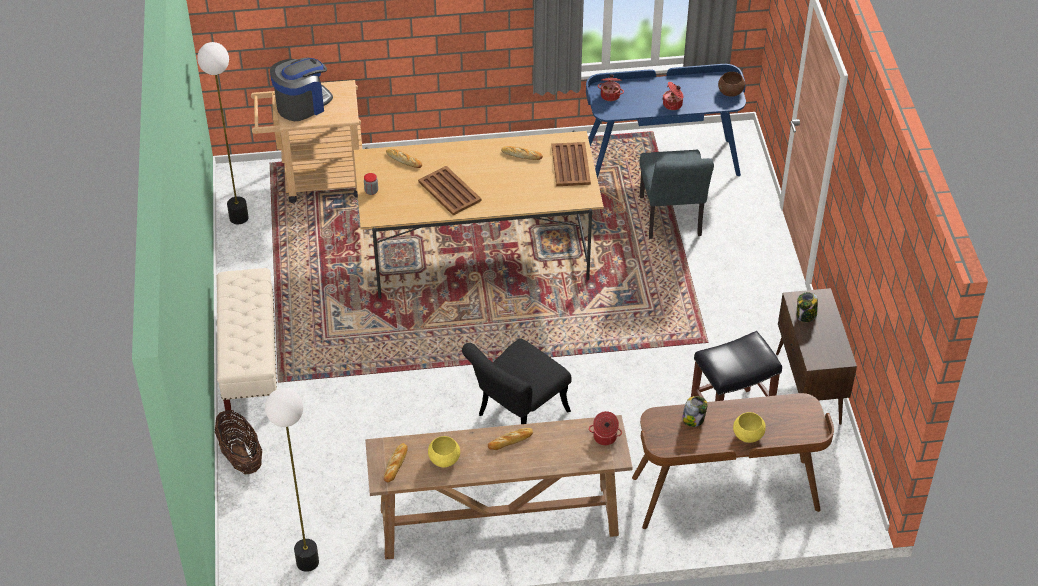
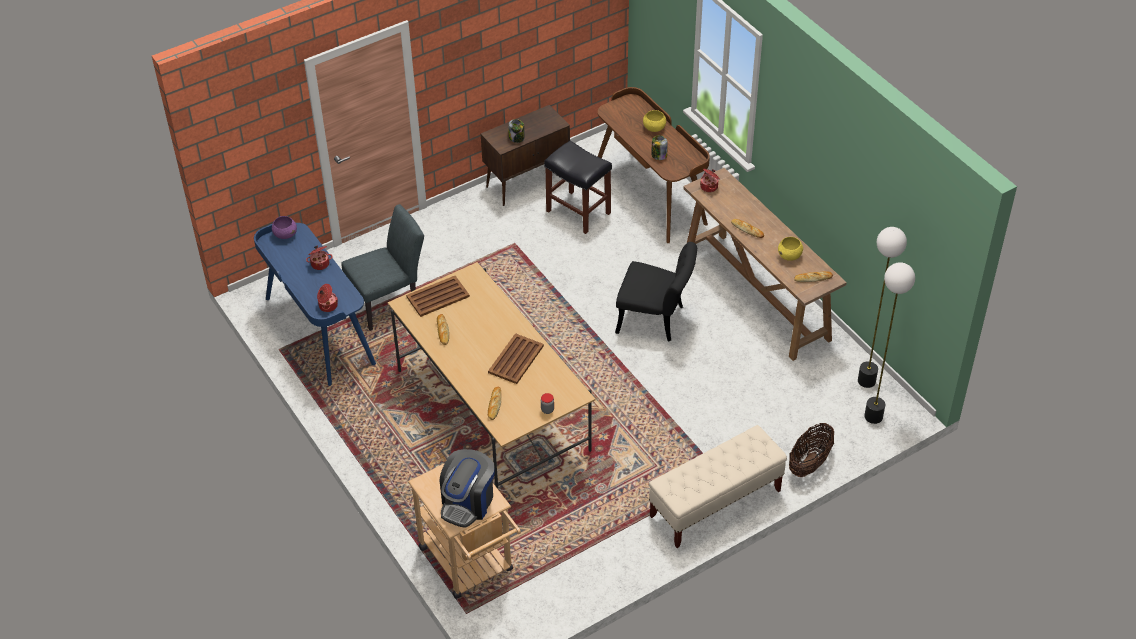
camera: 115 degrees left, 0 degrees up
(238, 217) = (554, 601): floor lamp -> floor lamp (873, 416)
(302, 104) = (468, 502): coffee machine -> coffee machine turned 90 degrees counterclockwise
(730, 92) = (285, 234): brown bowl -> purple bowl

